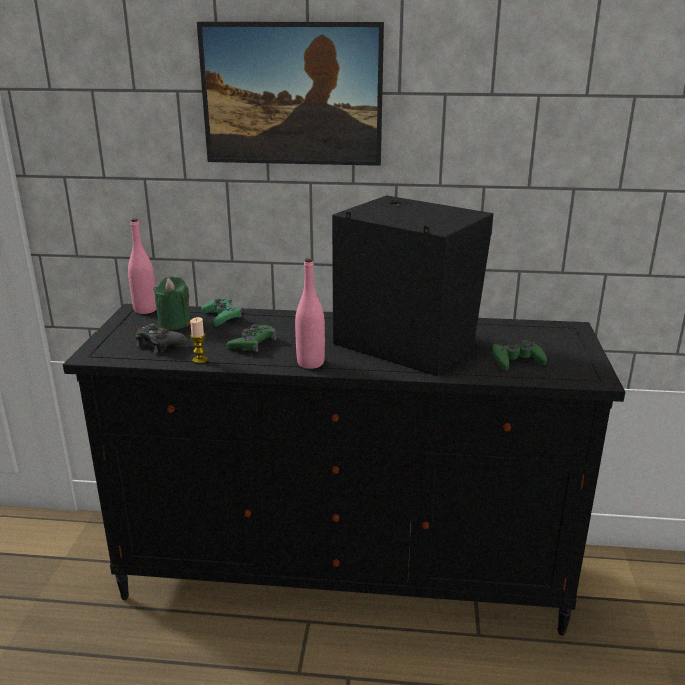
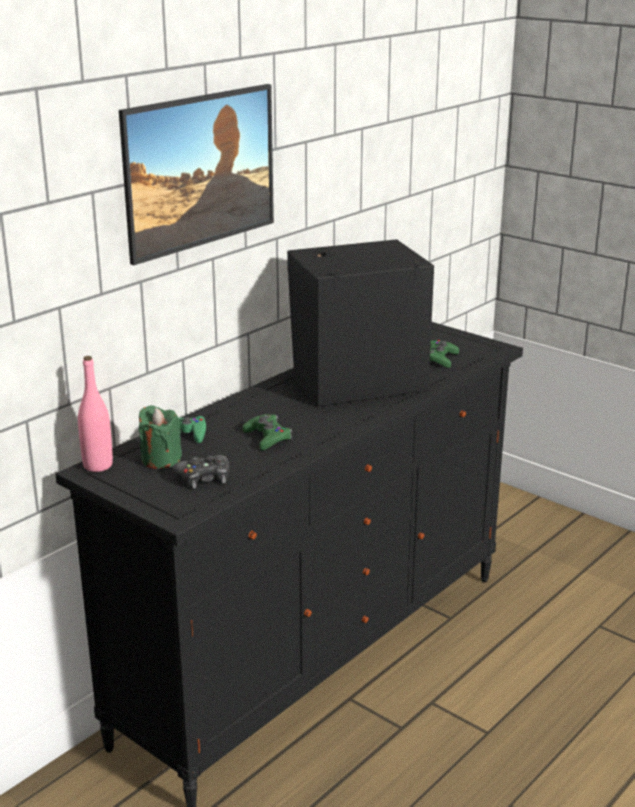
camera: 55 degrees left, 0 degrees up
(200, 360) = (268, 467): candle -> none
(310, 363) = (342, 426): pink bottle -> none

